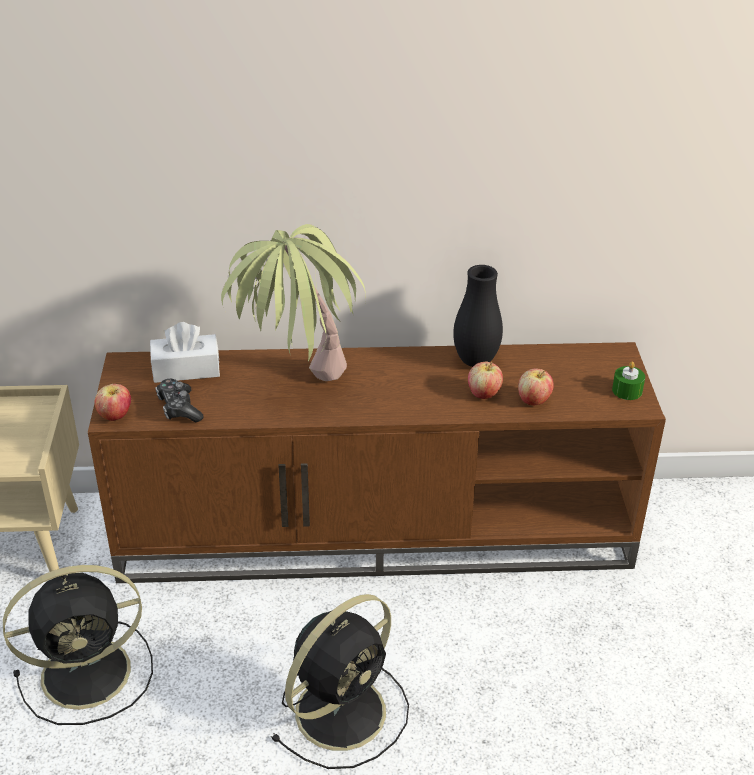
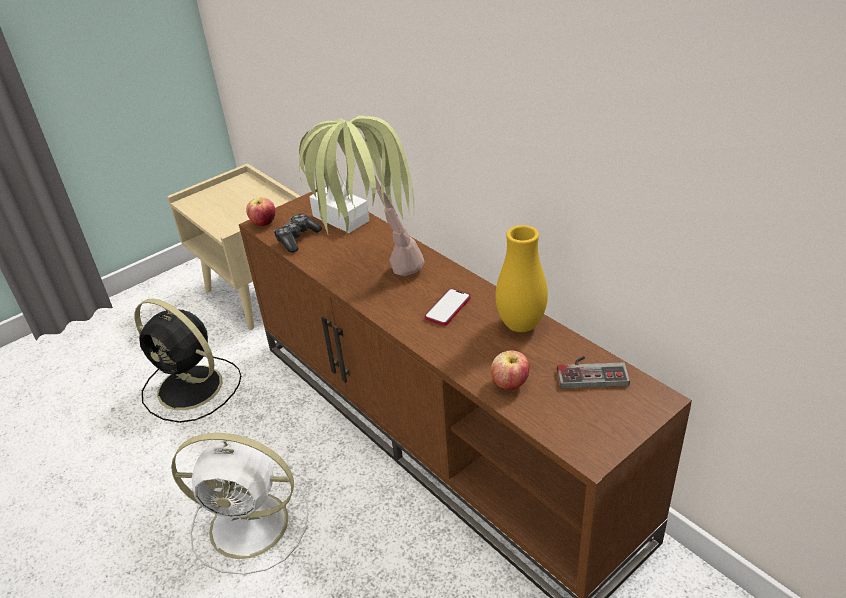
camera: 55 degrees right, 0 degrees up
(343, 709) = (252, 525): black fan -> white fan
(408, 381) = (447, 308): none -> phone
(475, 361) = (521, 325): black vase -> yellow vase
(484, 394) = (483, 352): apple -> none
(563, 362) = (591, 372): none -> game controller
(627, 390) = (604, 433): green candle -> none

